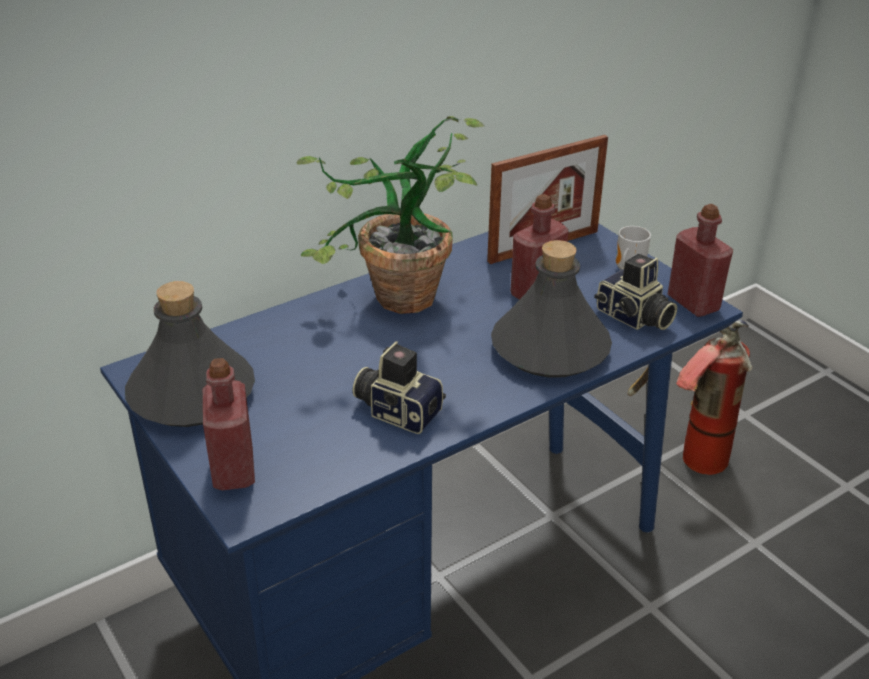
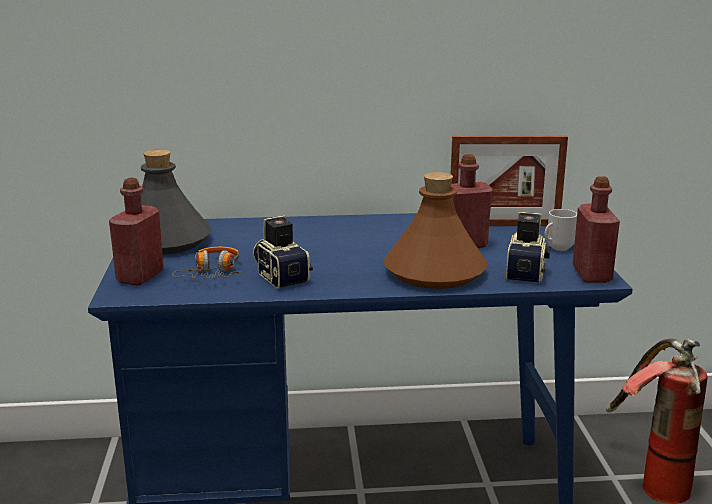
camera: 30 degrees right, 15 degrees down
(314, 431) = (212, 272): none -> headphones
(396, 305) = (350, 231): potted plant -> none
(551, 349) = (435, 273): grey bottle -> brown bottle
(633, 318) = (527, 272): camera -> camera turned 150 degrees counterclockwise

